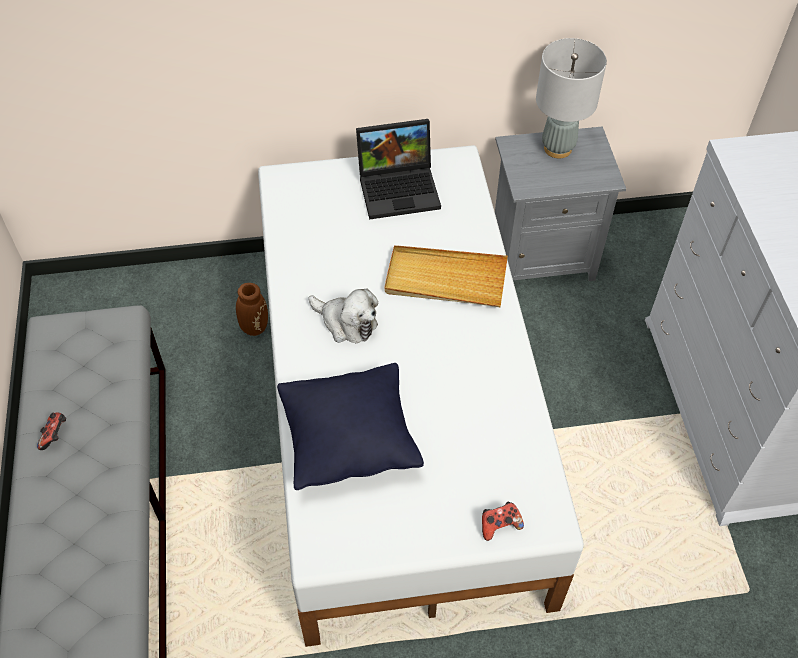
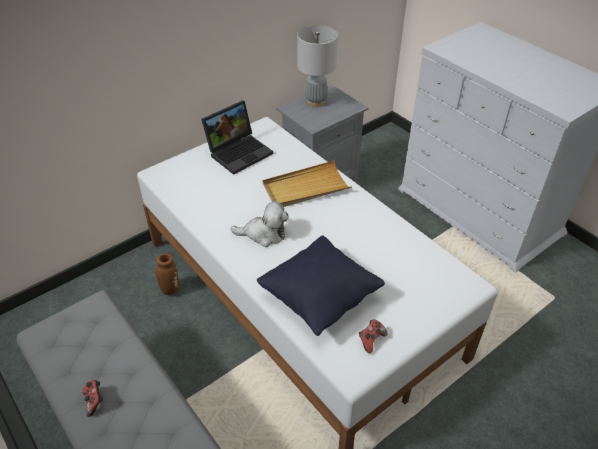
camera: 30 degrees left, 10 degrees down
(499, 525) = (445, 301): game controller -> game controller (371, 340)

